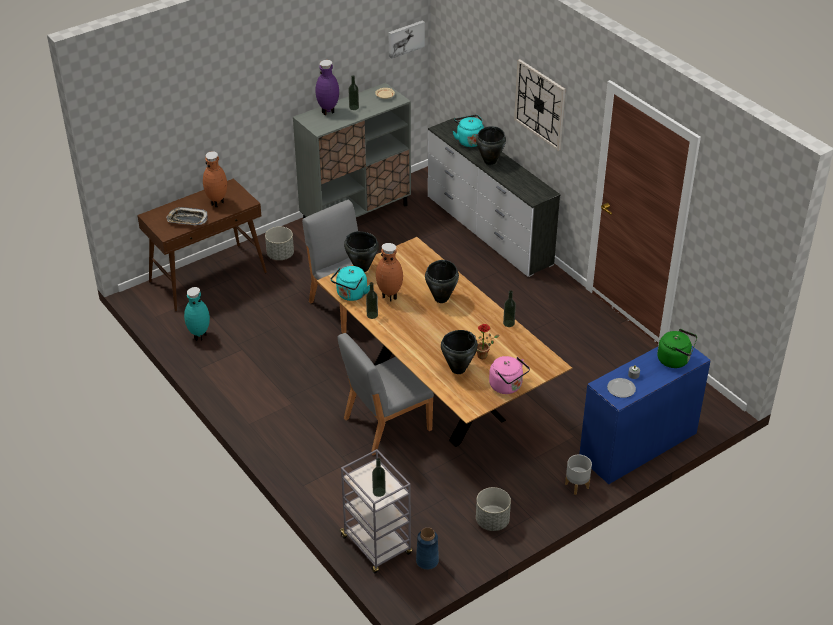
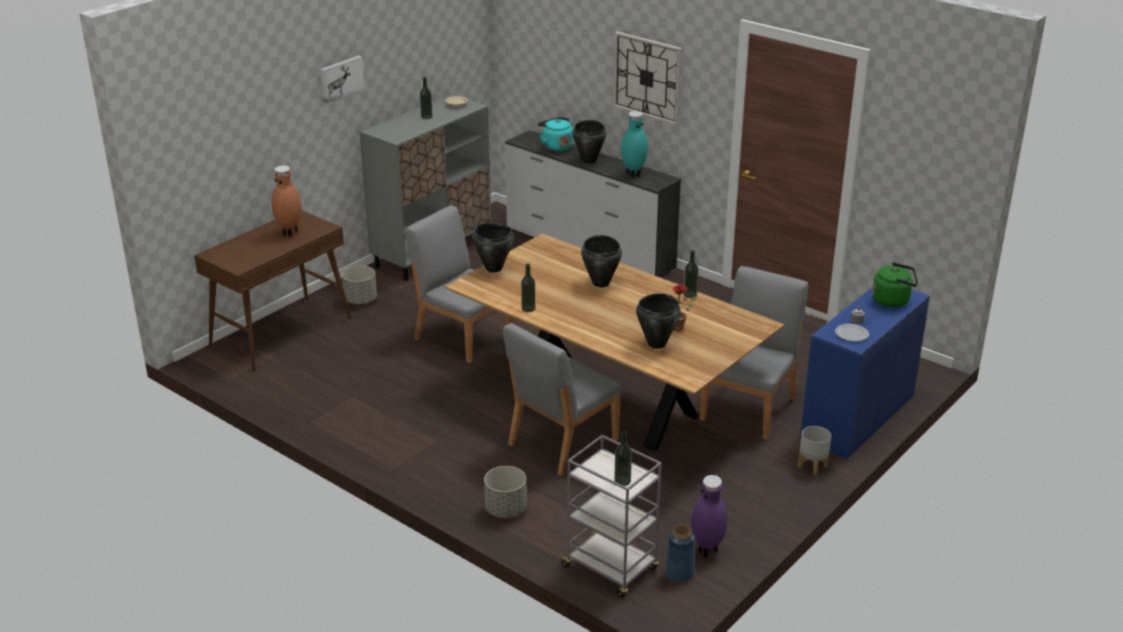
camera: 15 degrees left, 10 degrees down
(187, 219) = (259, 252): tray -> none
(199, 336) = (293, 390): turquoise vase -> turquoise vase (633, 174)
(328, 112) = (399, 123): purple vase -> purple vase (708, 550)
(351, 295) = (493, 294): turquoise kettle -> none
(390, 296) = (540, 289): brown vase -> none
(405, 38) = (467, 43): picture -> picture (341, 79)
(492, 521) = (735, 518): grey planter -> grey planter (506, 510)
(507, 386) = (722, 351): pink kettle -> none
(551, 420) = (749, 408): none -> grey chair

